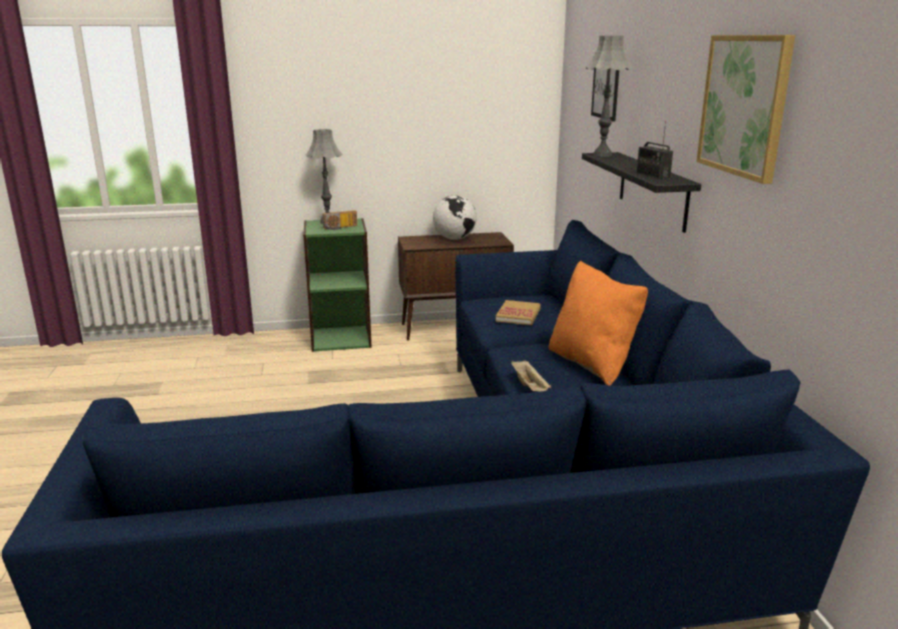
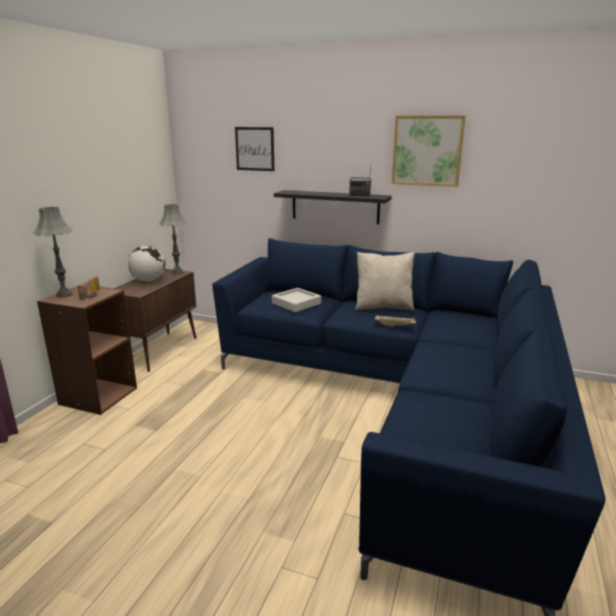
camera: 60 degrees left, 0 degrees up
(341, 338) = (98, 396): green bookcase -> brown bookcase
(518, 315) = (296, 303): book -> grey tray
(592, 364) = (383, 307): orange pillow -> beige pillow
(602, 155) = (289, 192): grey table lamp -> grey table lamp (177, 272)

